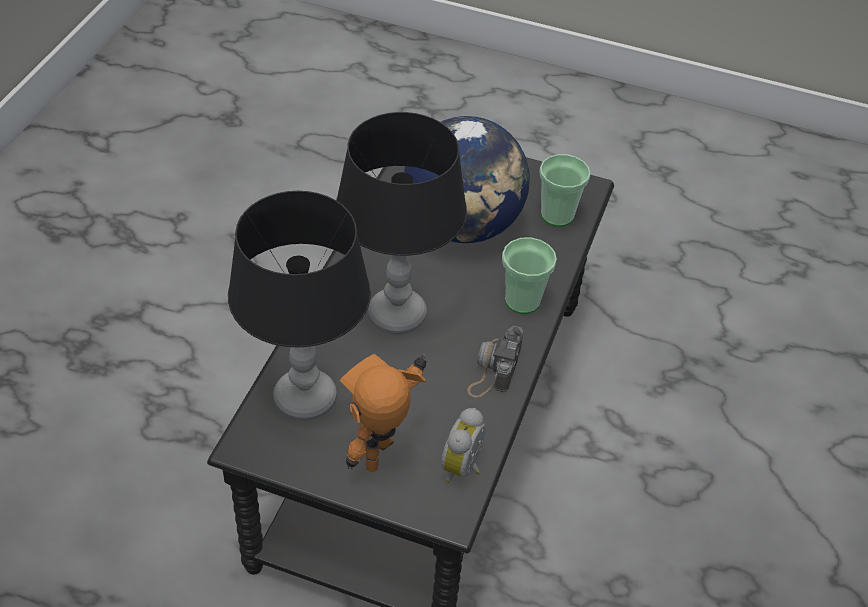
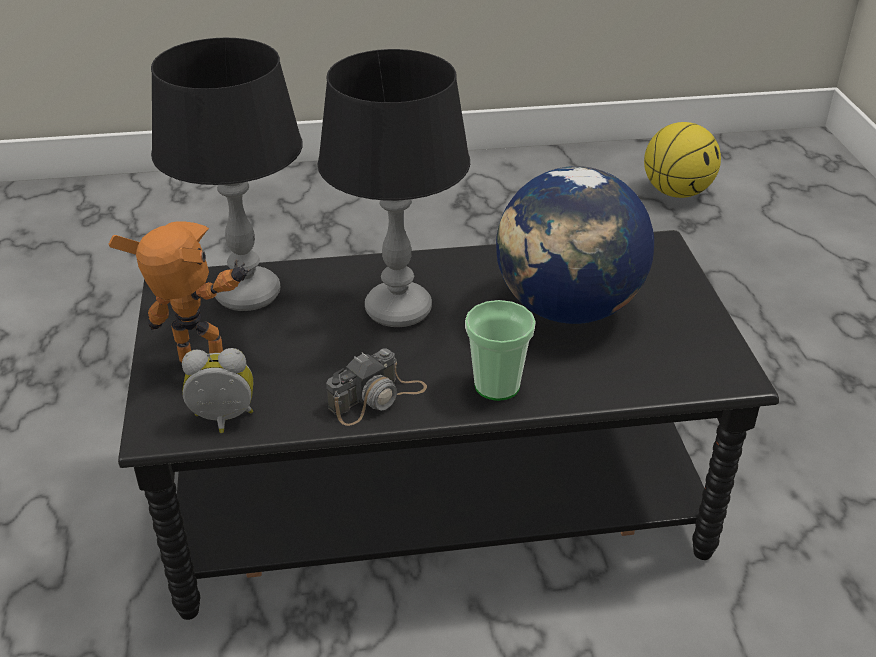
camera: 65 degrees right, 10 degrees down
(180, 98) = (677, 192): none -> basketball
(494, 369) = (377, 398): camera -> camera turned 150 degrees clockwise
(557, 215) = (661, 369): cup -> none

